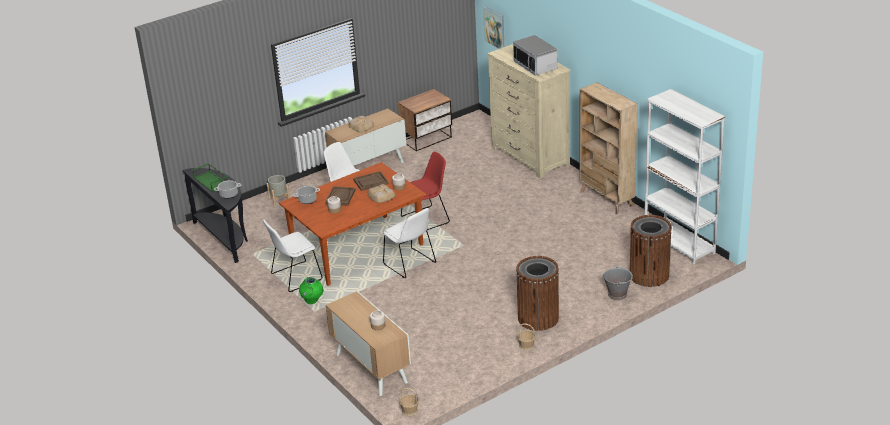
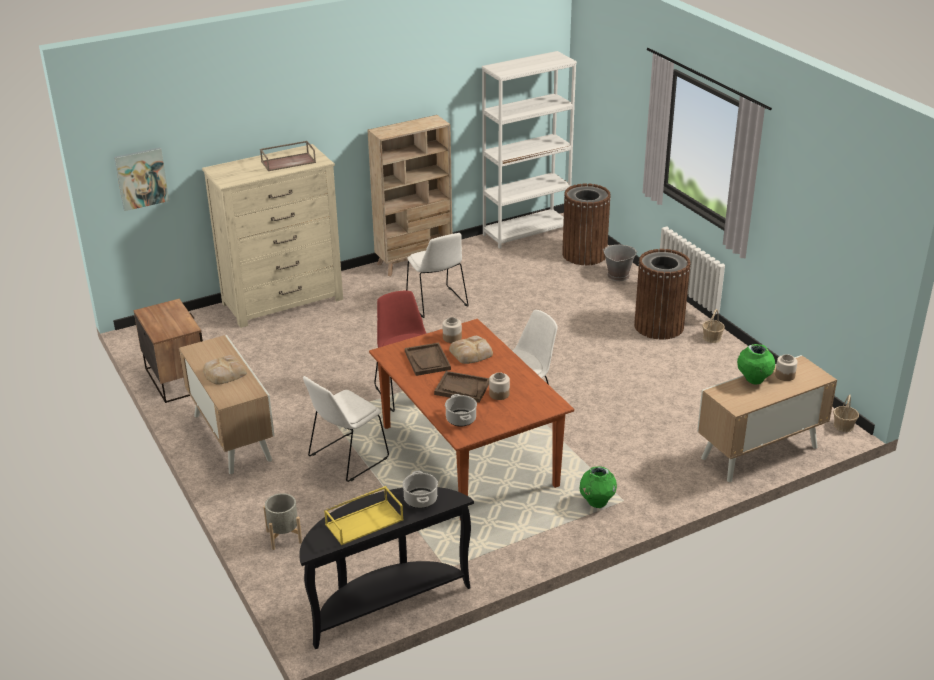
camera: 85 degrees left, 0 degrees up
(212, 181) = (364, 521): green tray -> yellow tray
(295, 277) = (530, 520): white chair -> white chair (437, 304)
(370, 312) = (754, 380): none -> green vase
(535, 66) = (288, 162): microwave -> brown tray

